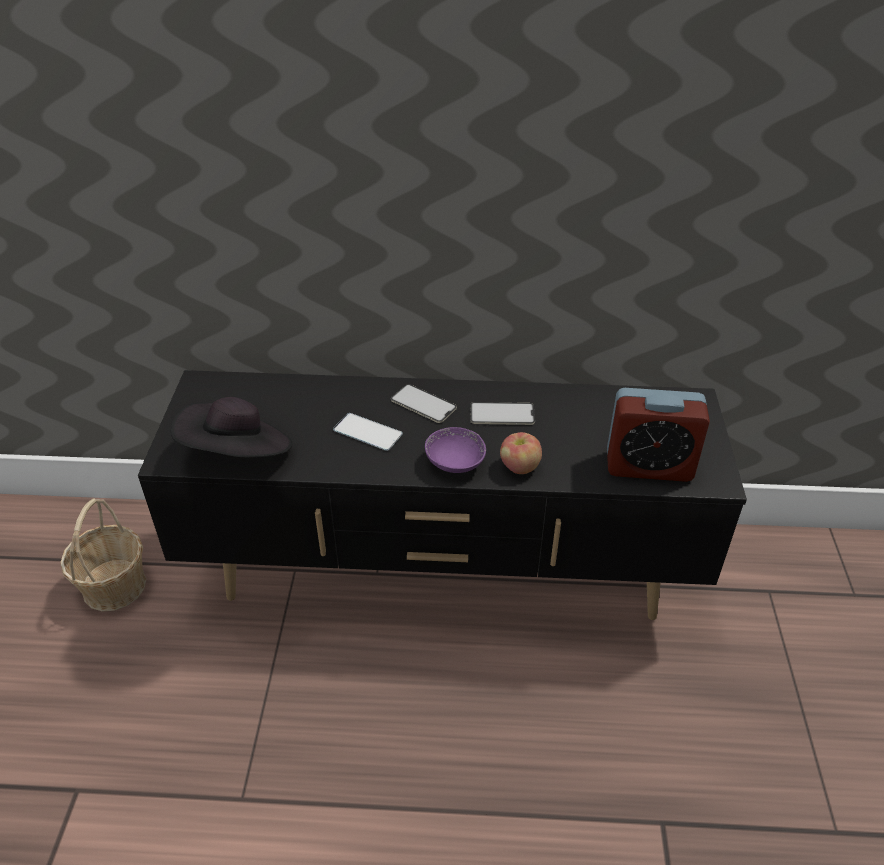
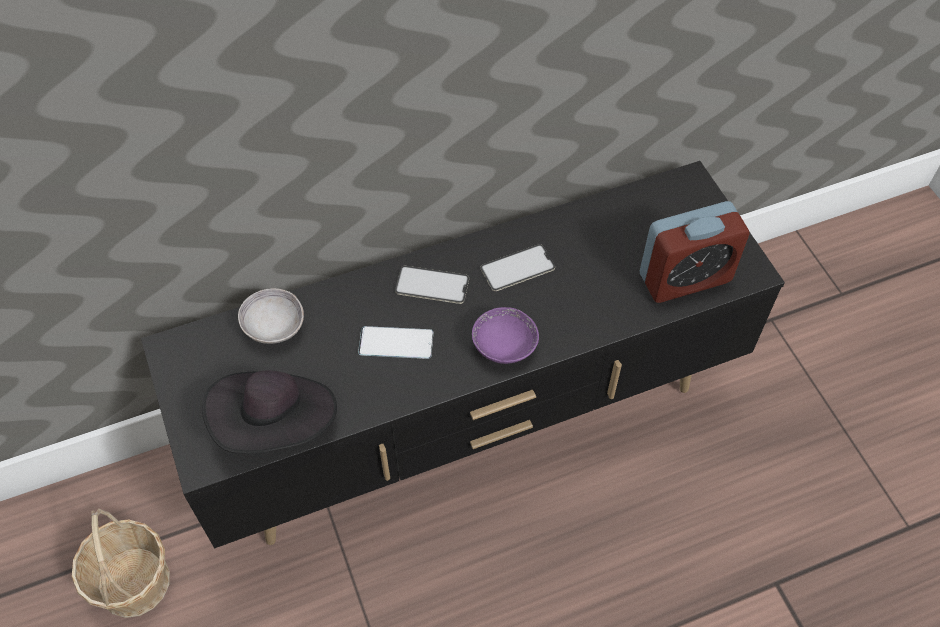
camera: 25 degrees left, 15 degrees up
(283, 393) = (274, 327): none -> grey bowl
(519, 467) = (568, 326): apple -> none

